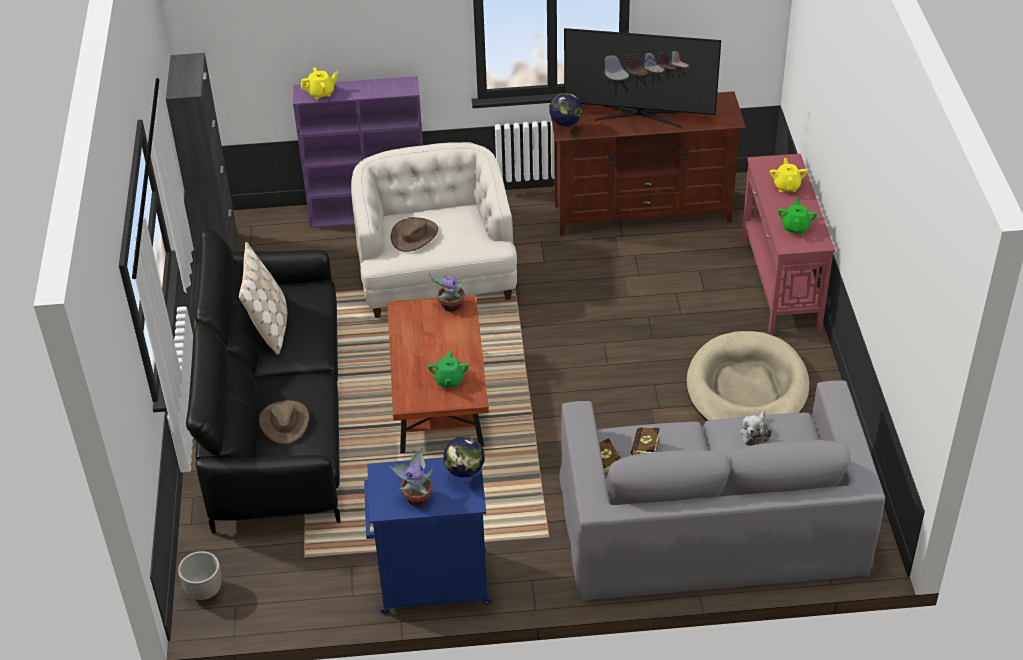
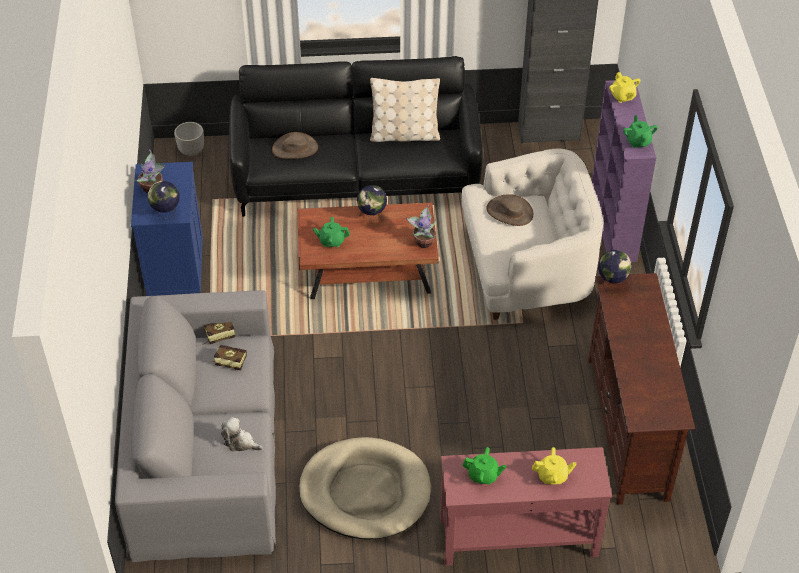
camera: 90 degrees right, 5 degrees up
(392, 85) = (638, 141): none -> green teapot
(409, 348) = (372, 216): none -> globe
(639, 115) = (642, 342): television -> none

